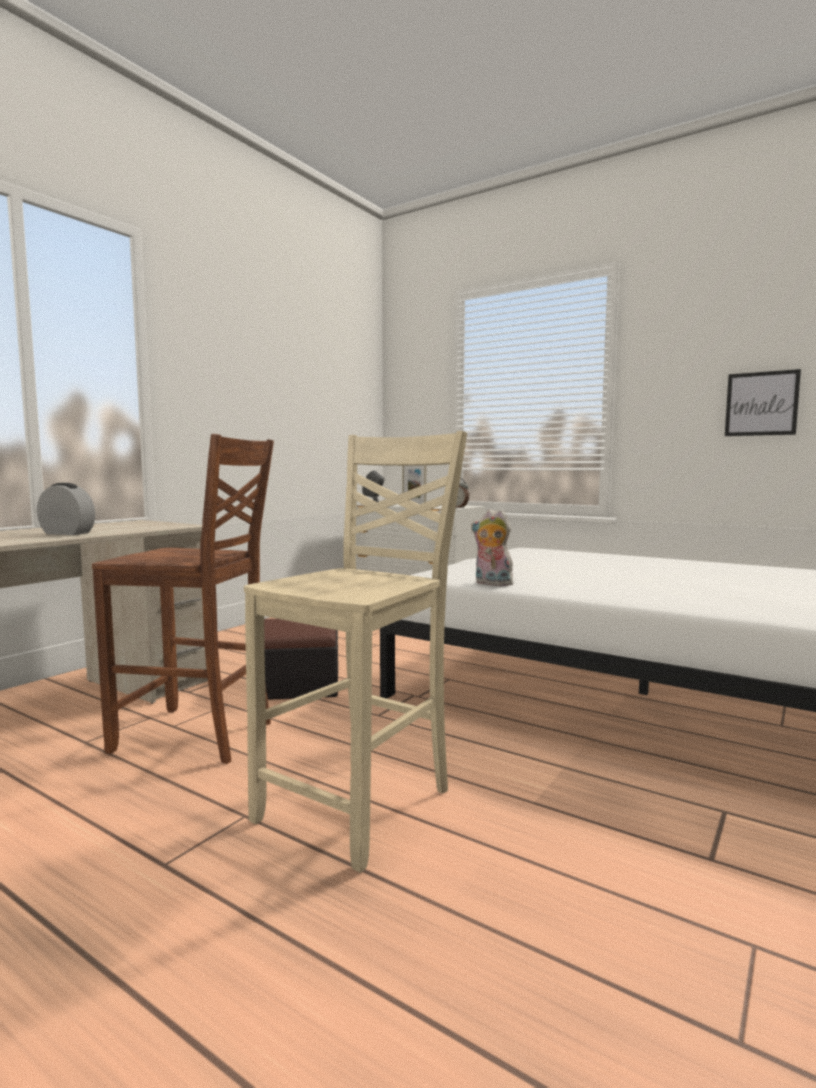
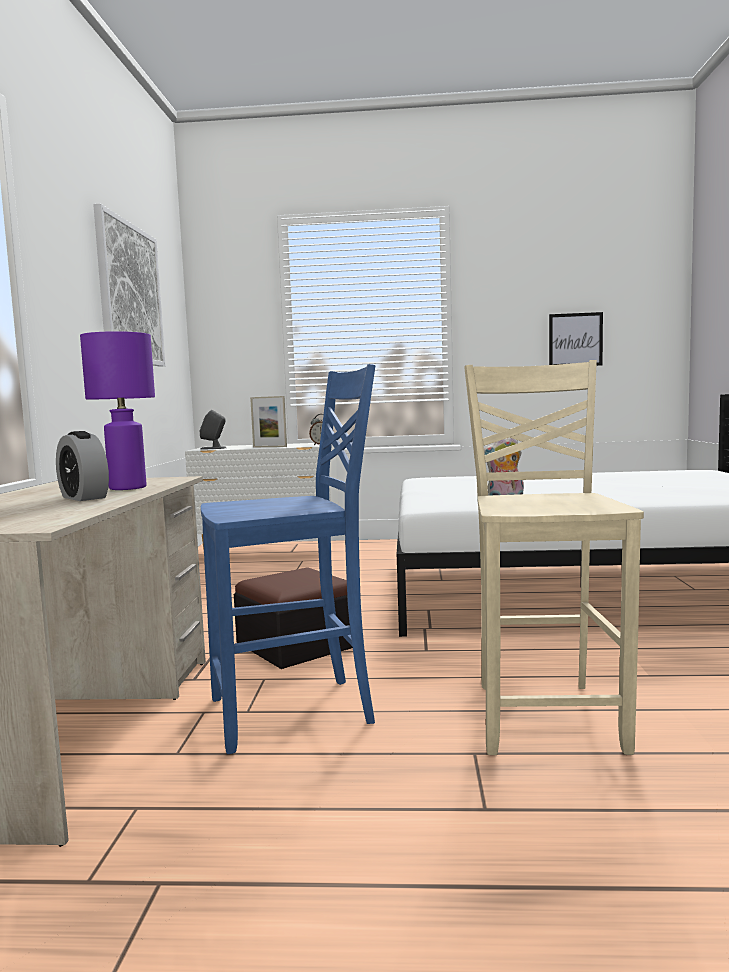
camera: 30 degrees left, 0 degrees up
(67, 533) = (84, 497): alarm clock -> alarm clock turned 120 degrees counterclockwise
(123, 529) = (126, 488): none -> purple table lamp
(197, 737) = (295, 712): brown chair -> blue chair
(294, 372) = (130, 294): none -> picture

